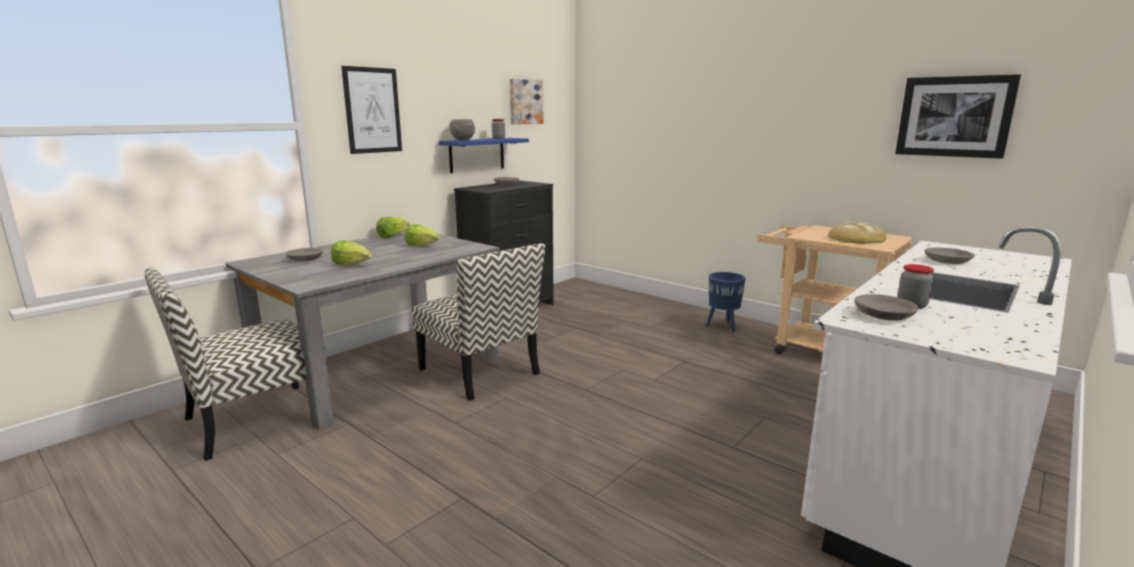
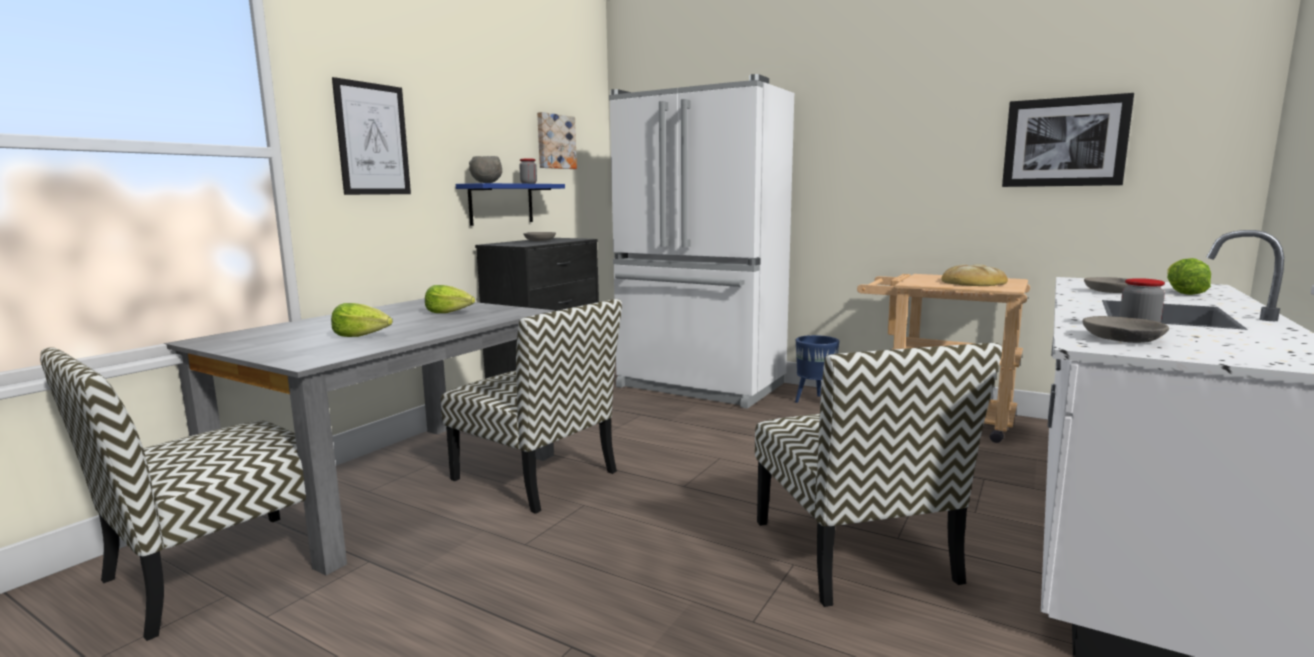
camera: 10 degrees left, 5 degrees down
(305, 259) = (289, 334): grey bowl -> none
(392, 236) = (401, 305): lettuce -> lettuce (1182, 292)
(633, 306) = (700, 386): none -> white fridge
(693, 454) = (855, 552): none -> chair

